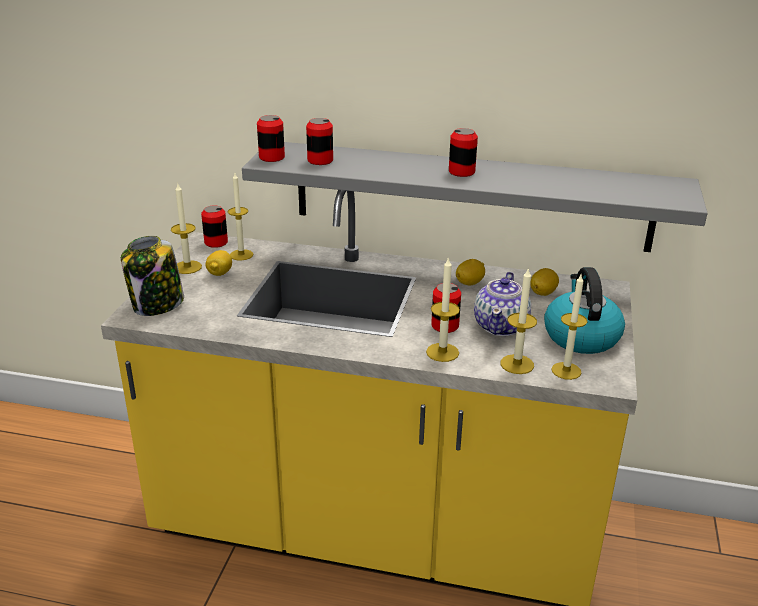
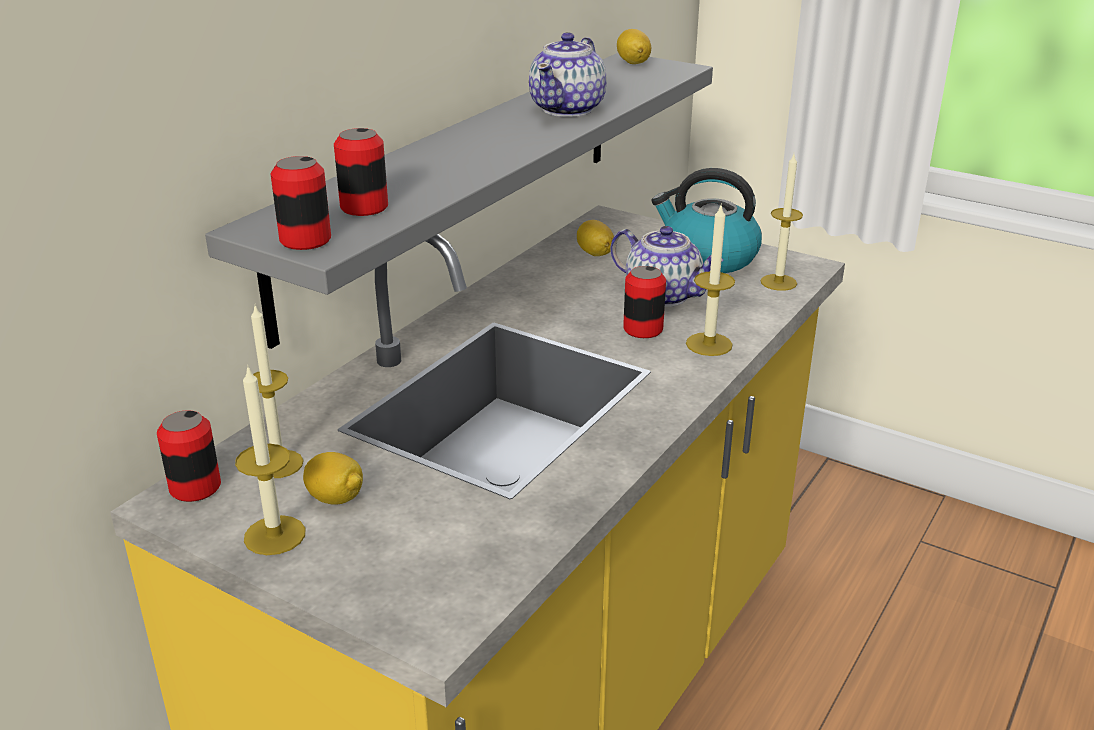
camera: 70 degrees left, 0 degrees up
(157, 305) = (410, 590): jar -> none
(461, 172) = (505, 135): can -> none
(469, 283) = (537, 290): lemon -> lemon (633, 63)
(517, 364) = (755, 305): candle -> none
(532, 180) = (568, 109): none -> teapot

